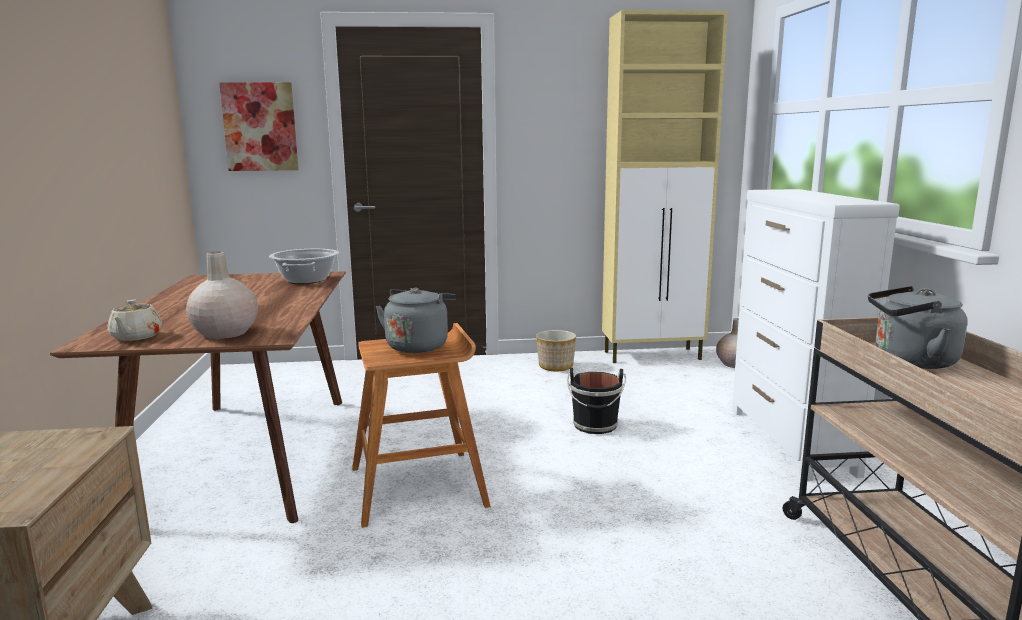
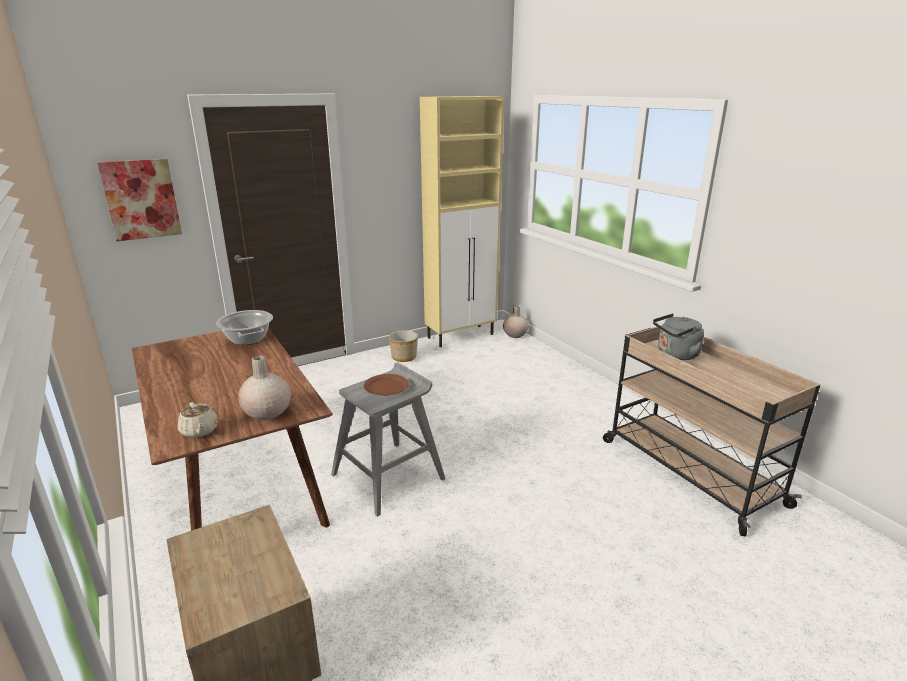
camera: 25 degrees left, 10 degrees up
(418, 345) = (386, 387): grey kettle -> brown plate
(419, 486) = (389, 476): brown stool -> grey stool
(595, 426) = (464, 402): black bucket -> none
(791, 441) = (579, 389): white dresser -> none

